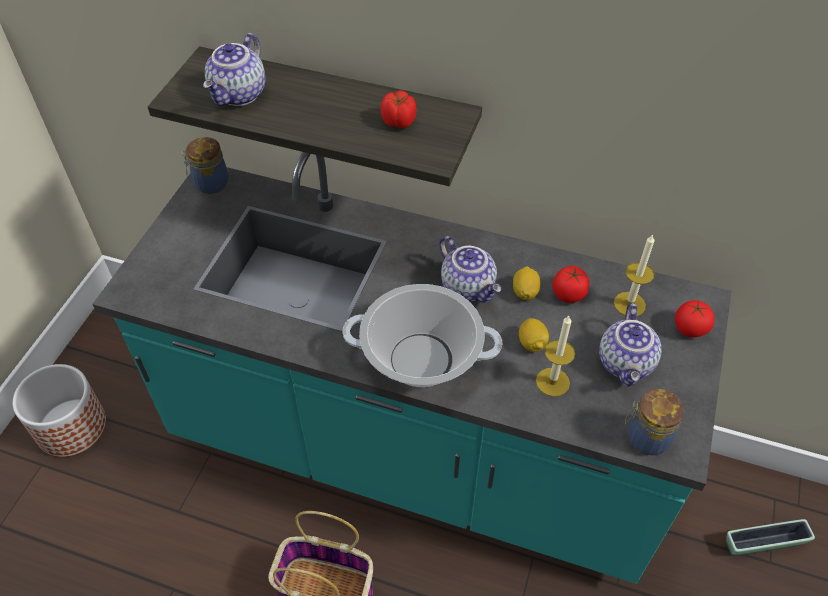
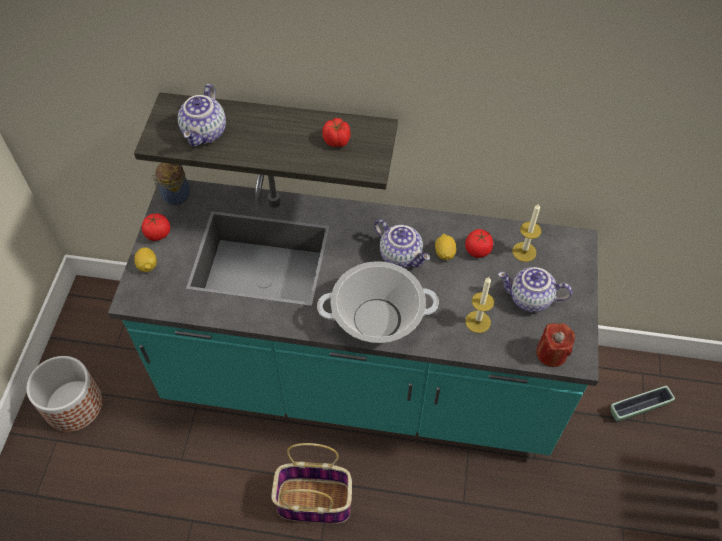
camera: 10 degrees left, 5 degrees up
(532, 343) = (457, 294): lemon -> lemon (147, 265)
(627, 364) = (529, 299): teapot -> teapot turned 105 degrees clockwise
(645, 437) = (551, 353): jar -> red candle
(690, 328) = (571, 264): tomato -> tomato (158, 234)

